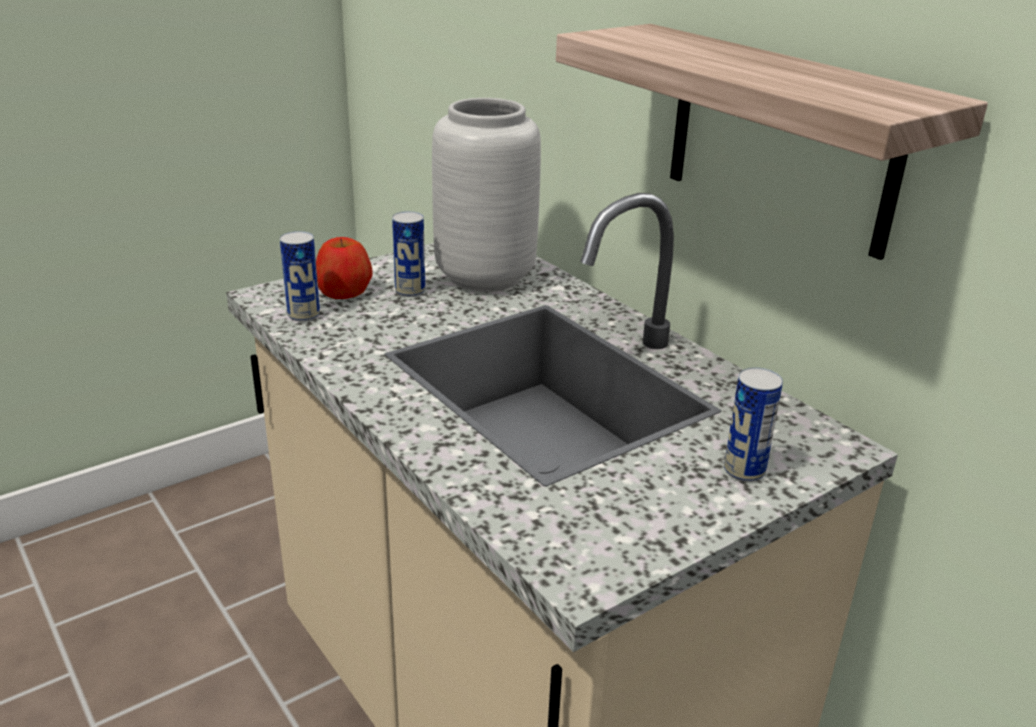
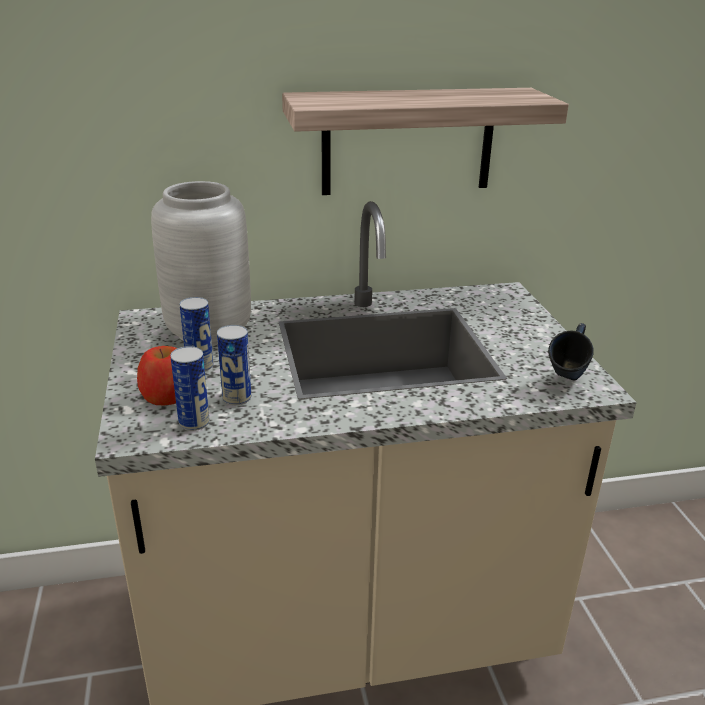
camera: 65 degrees left, 0 degrees up
(577, 542) = (566, 382): none -> blue mug
(744, 470) = (518, 320): can -> can (237, 398)

